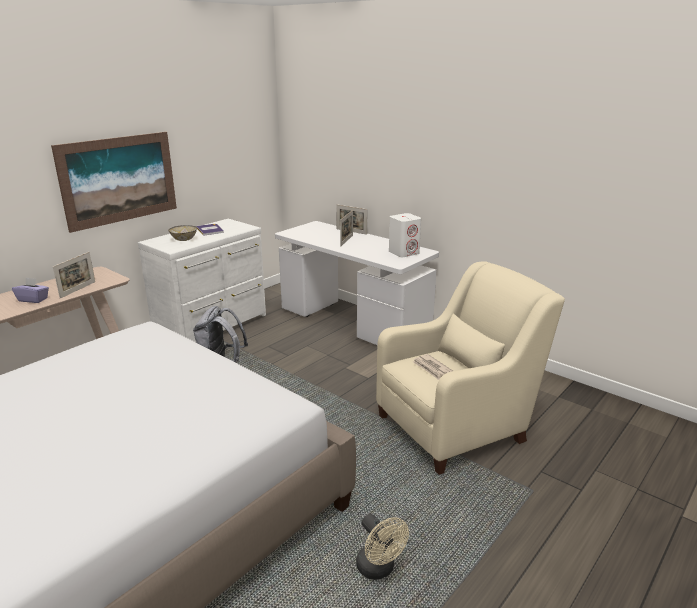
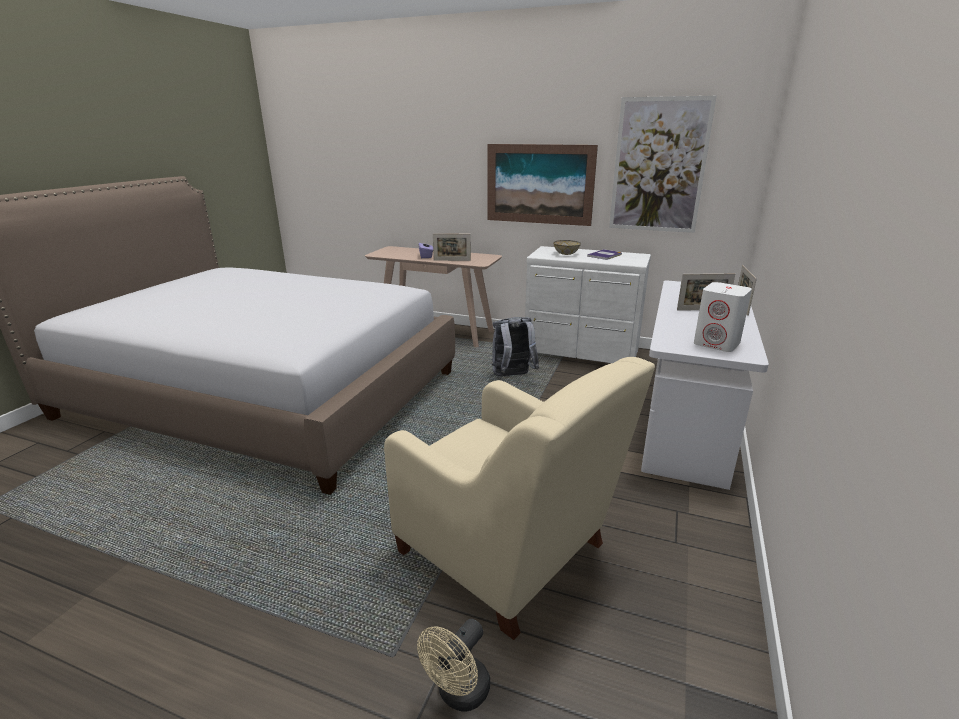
camera: 70 degrees right, 0 degrees up
(216, 143) = (659, 166): none -> picture
(379, 569) = (247, 532): beige fan -> beige fan (458, 694)
(432, 368) = (476, 445): newspaper -> none

